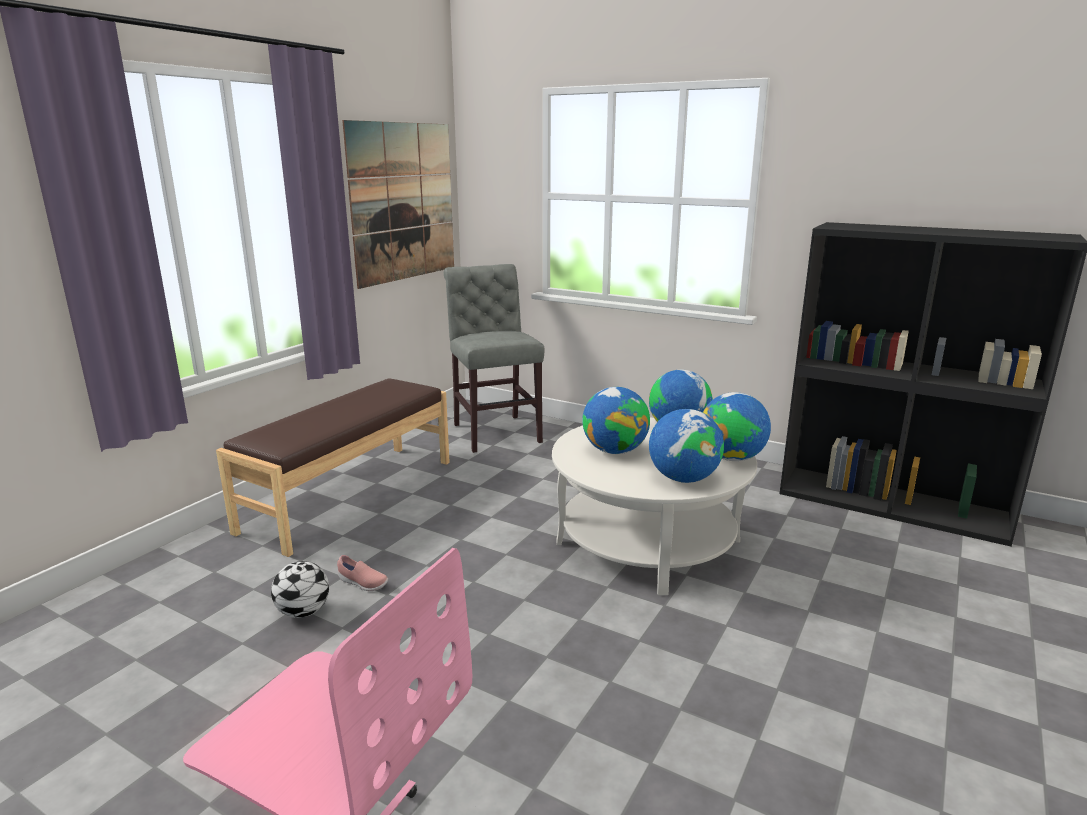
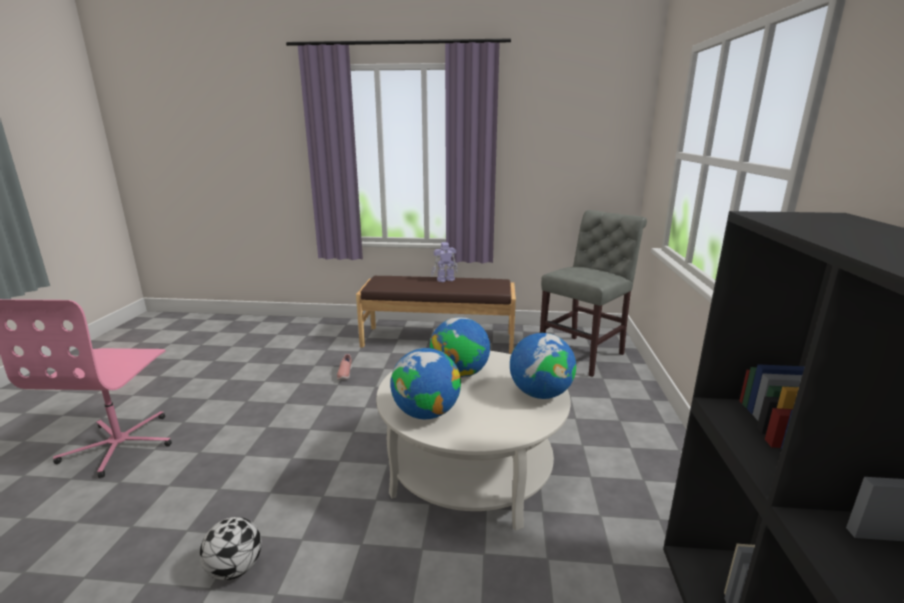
camera: 65 degrees right, 0 degrees up
(304, 612) = (311, 368): football -> football (235, 569)
(335, 405) = (445, 280): none -> toy robot
(403, 202) = (573, 153): picture -> none
(731, 458) = (496, 432): globe -> none

